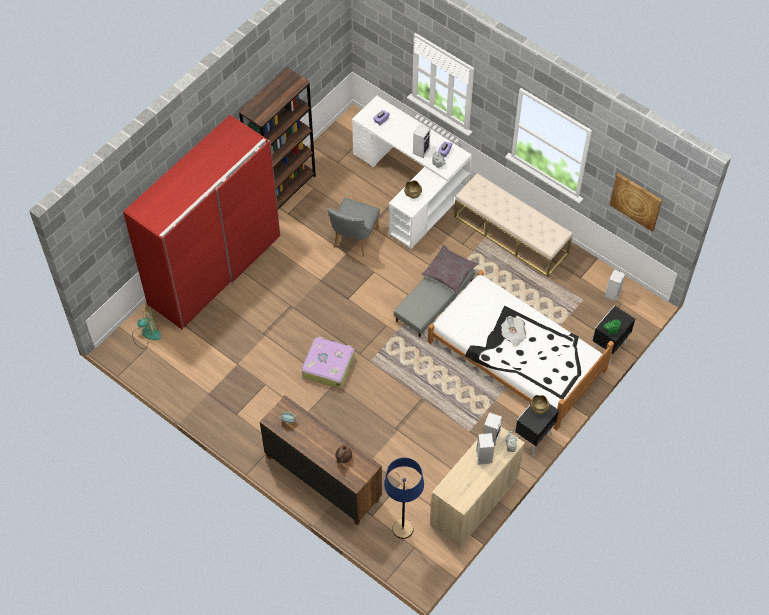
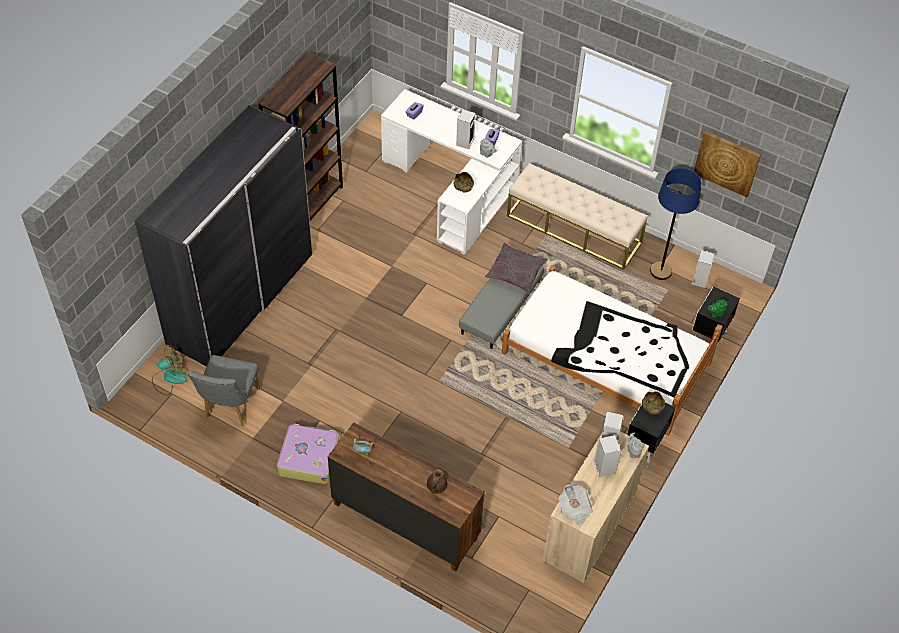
camera: 10 degrees left, 5 degrees down
(214, 269) = (240, 298): red wardrobe -> grey wardrobe
(328, 366) = (390, 391): suitcase -> suitcase (309, 458)
(354, 240) = (397, 251): grey chair -> grey chair (229, 406)
(402, 529) = (511, 569): blue floor lamp -> blue floor lamp (660, 271)
(513, 335) = (603, 332): newspaper -> newspaper (575, 509)

